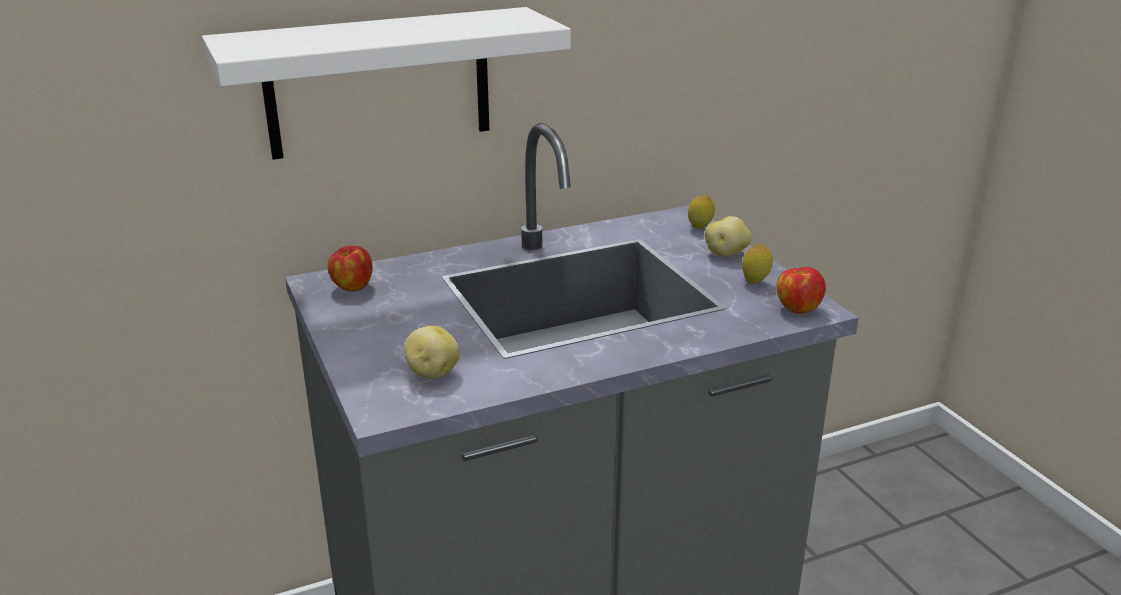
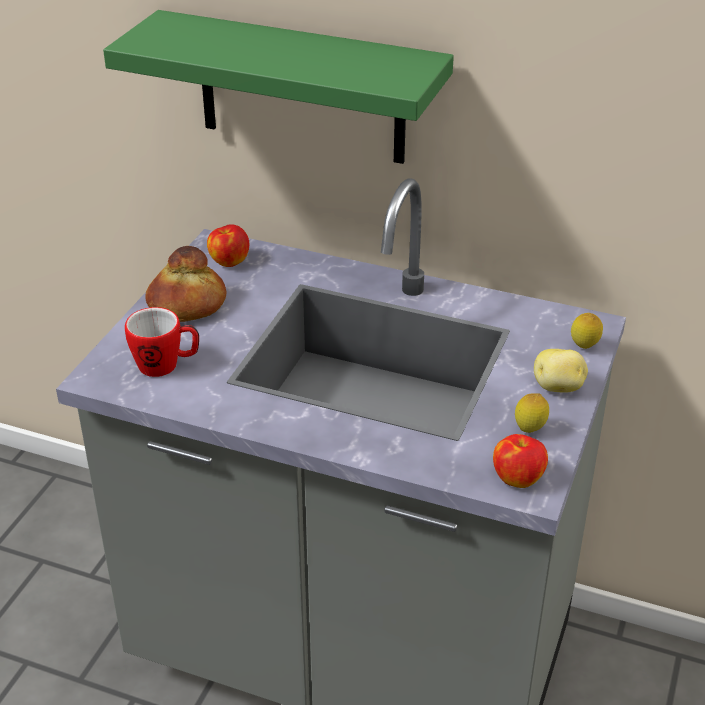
camera: 45 degrees right, 10 degrees up
(370, 328) = (186, 305): none -> bread
(379, 83) = (301, 89): white shelf -> green shelf
(432, 372) = (166, 365): potato -> mug

